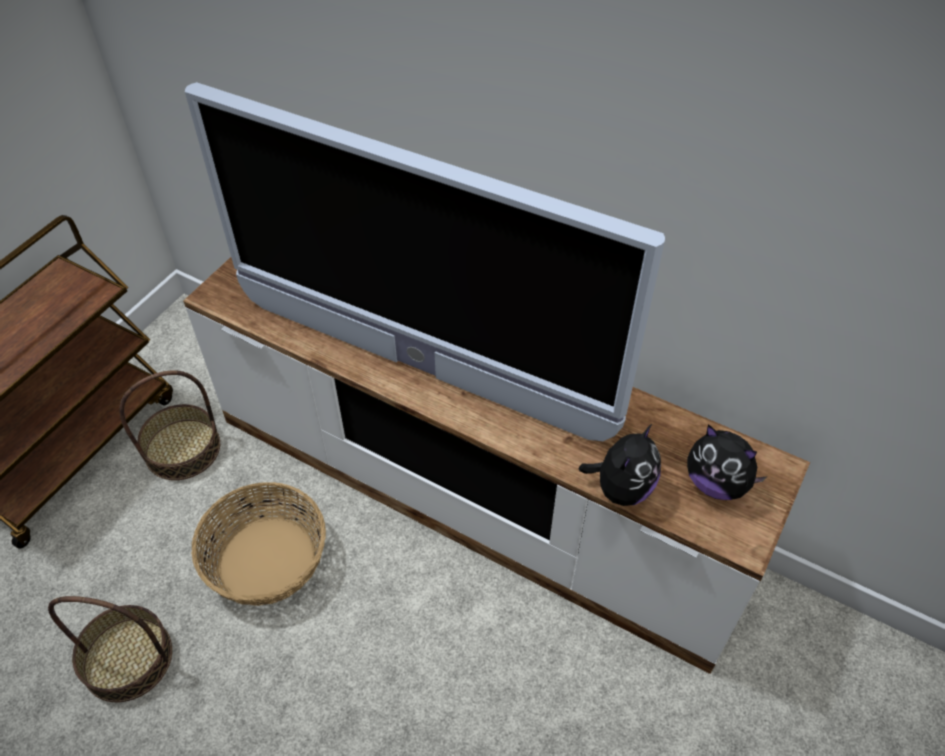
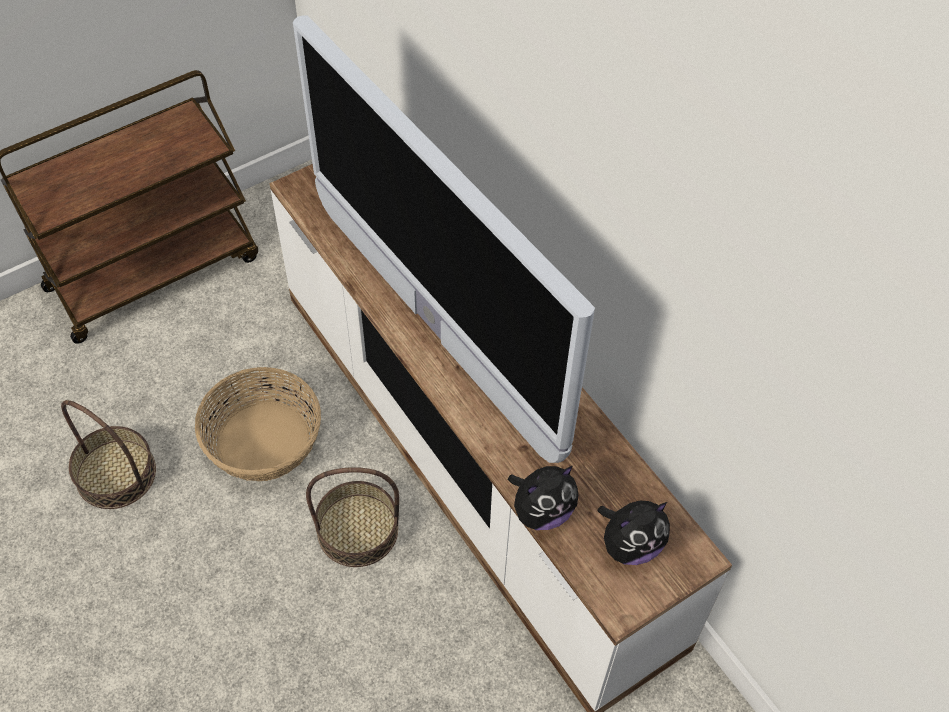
camera: 25 degrees right, 5 degrees up
(182, 449) = (243, 310): basket -> basket (358, 529)
(716, 483) = (630, 545): plush toy -> plush toy turned 90 degrees counterclockwise

